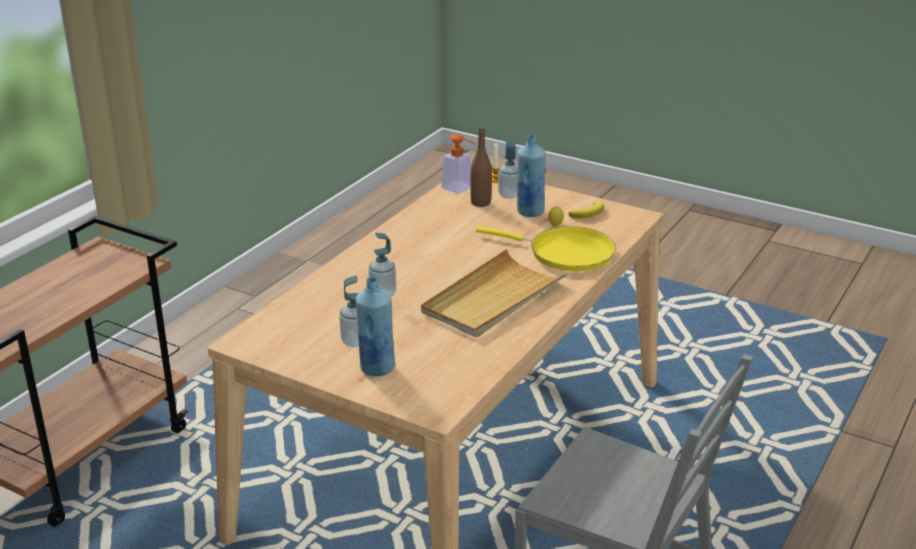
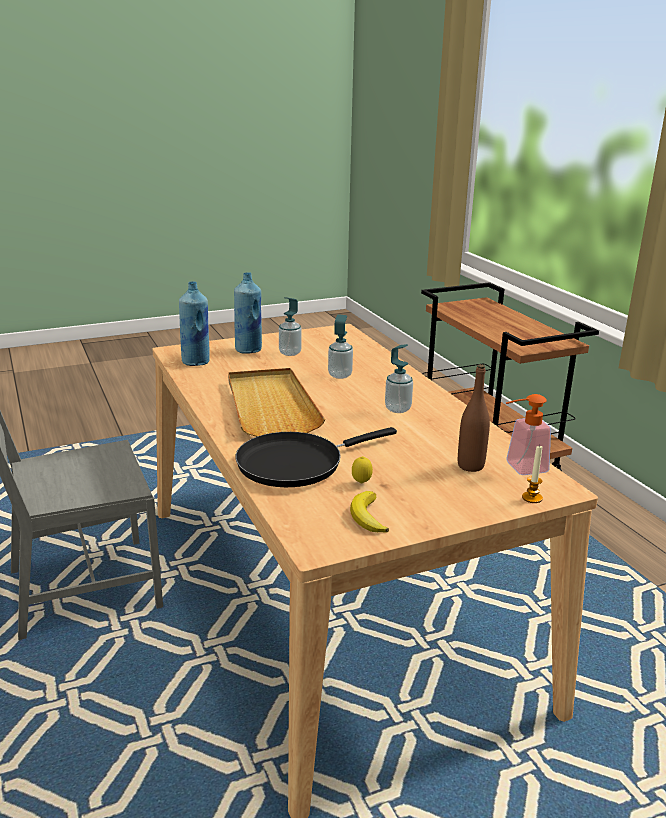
camera: 125 degrees right, 5 degrees down
(509, 195) = (475, 489): soap dispenser -> soap dispenser (397, 409)
(530, 212) = (415, 483): blue bottle -> blue bottle (196, 362)
(565, 253) = (296, 463): yellow frying pan -> black frying pan

